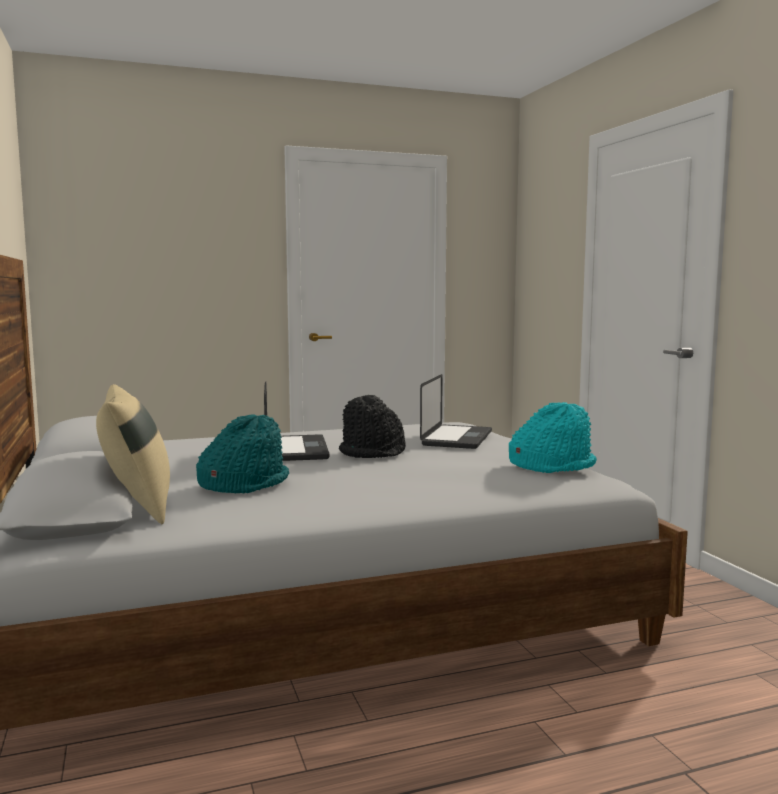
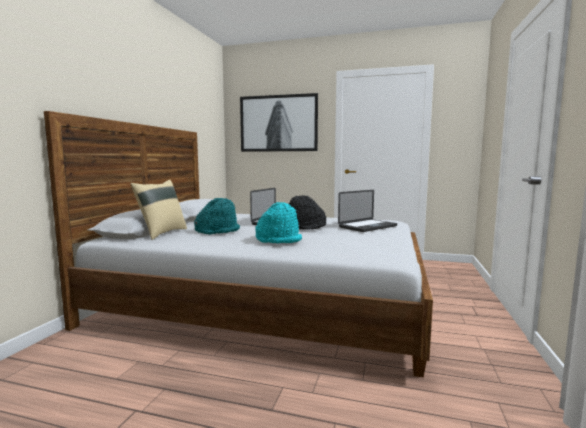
camera: 35 degrees right, 0 degrees up
(167, 240) = (278, 123): none -> picture
(551, 465) = (377, 244): turquoise hat -> turquoise hat (279, 240)

